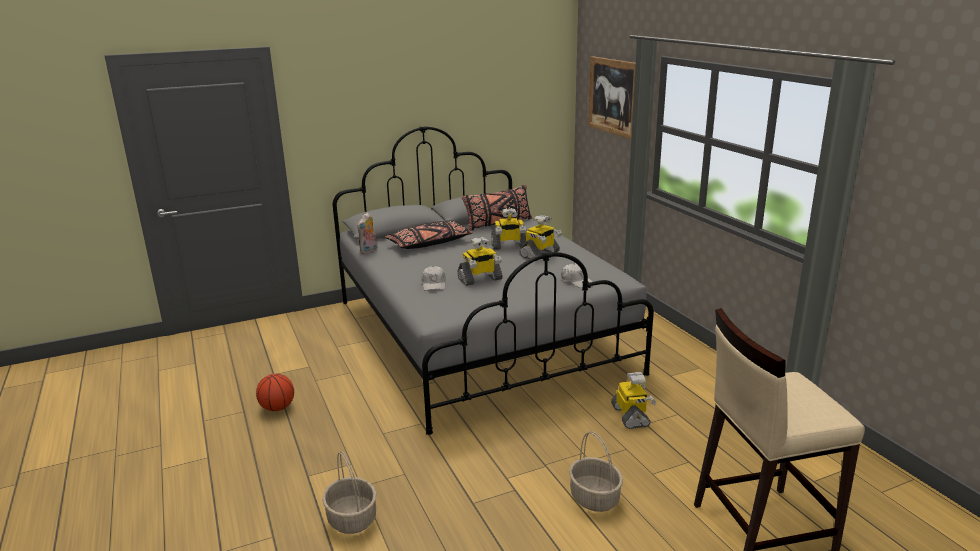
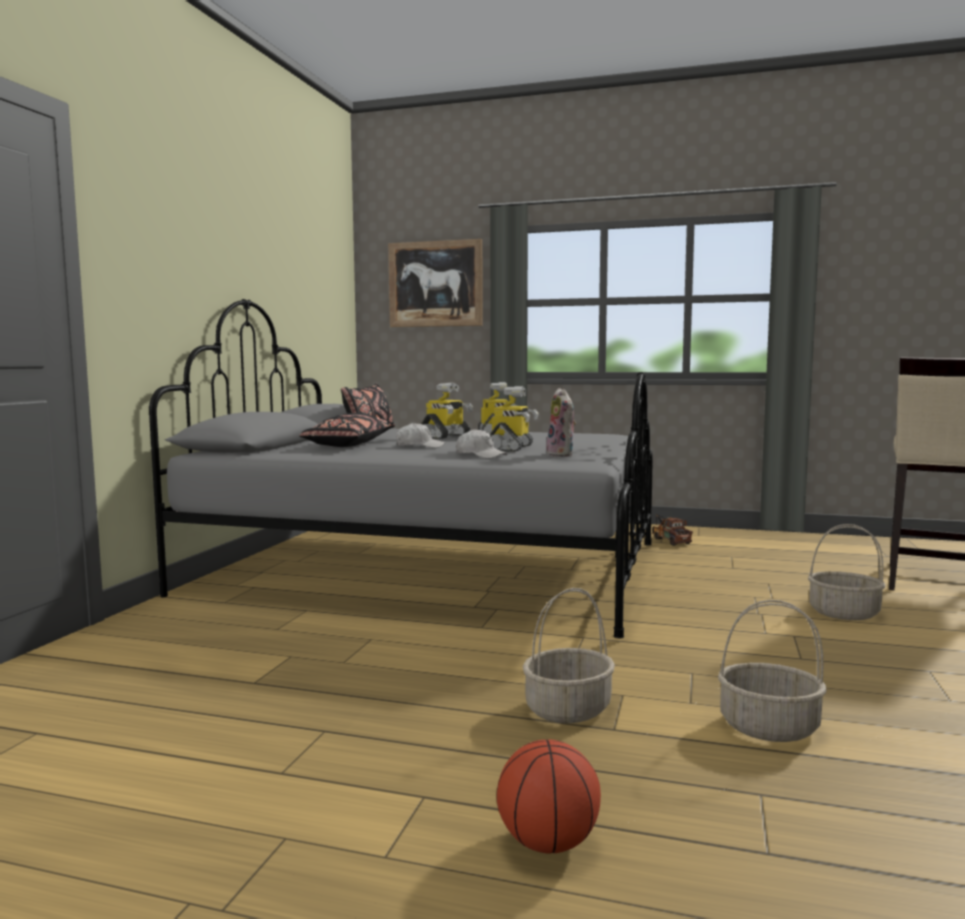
camera: 50 degrees left, 15 degrees down
(277, 408) = (371, 704): basketball -> basketball (548, 843)
(317, 456) = (568, 710): none -> basket
(369, 251) = (294, 455): plush toy -> plush toy (562, 455)
(577, 281) = (593, 438): white cap -> white cap (419, 446)
(631, 416) = (712, 568): toy robot -> none
(681, 377) = (669, 540): none -> toy truck

